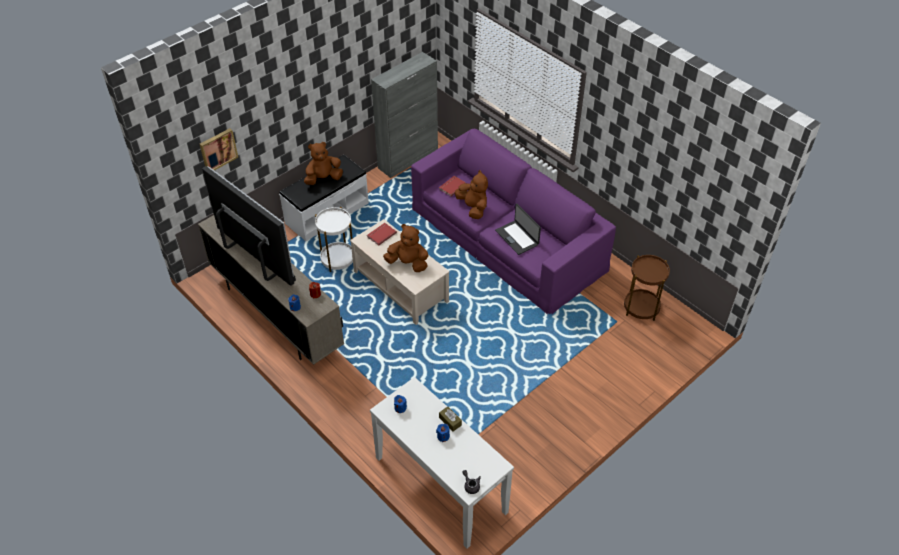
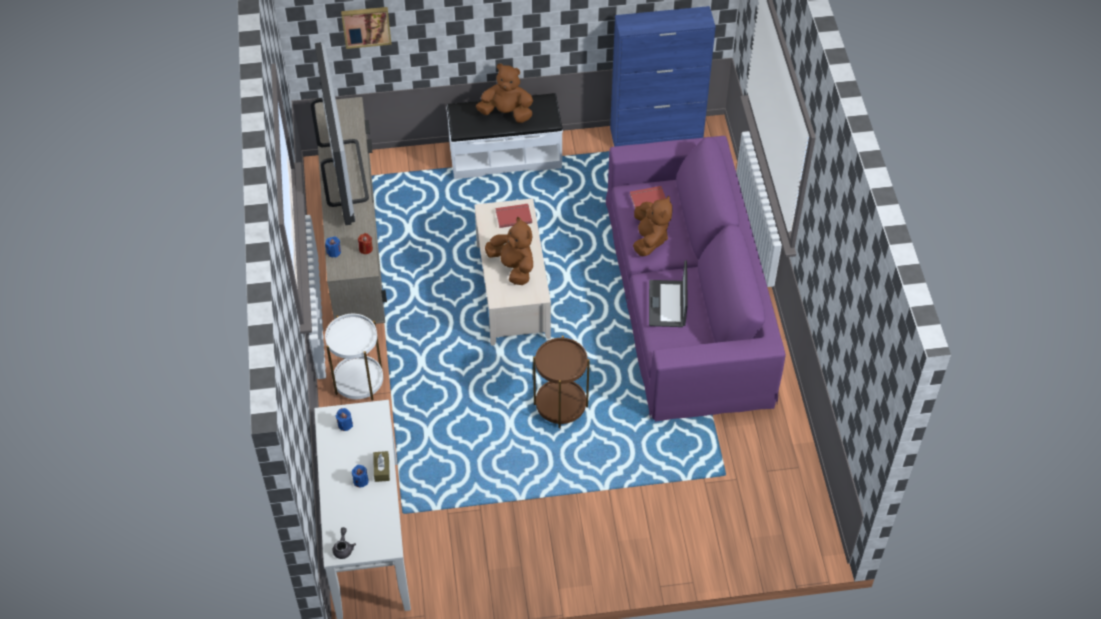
camera: 35 degrees right, 5 degrees up
(338, 259) = (471, 220): white side table -> white side table (358, 381)
(408, 158) = (657, 134): grey cabinet -> blue cabinet
(641, 307) = (772, 476): brown side table -> brown side table (560, 405)

